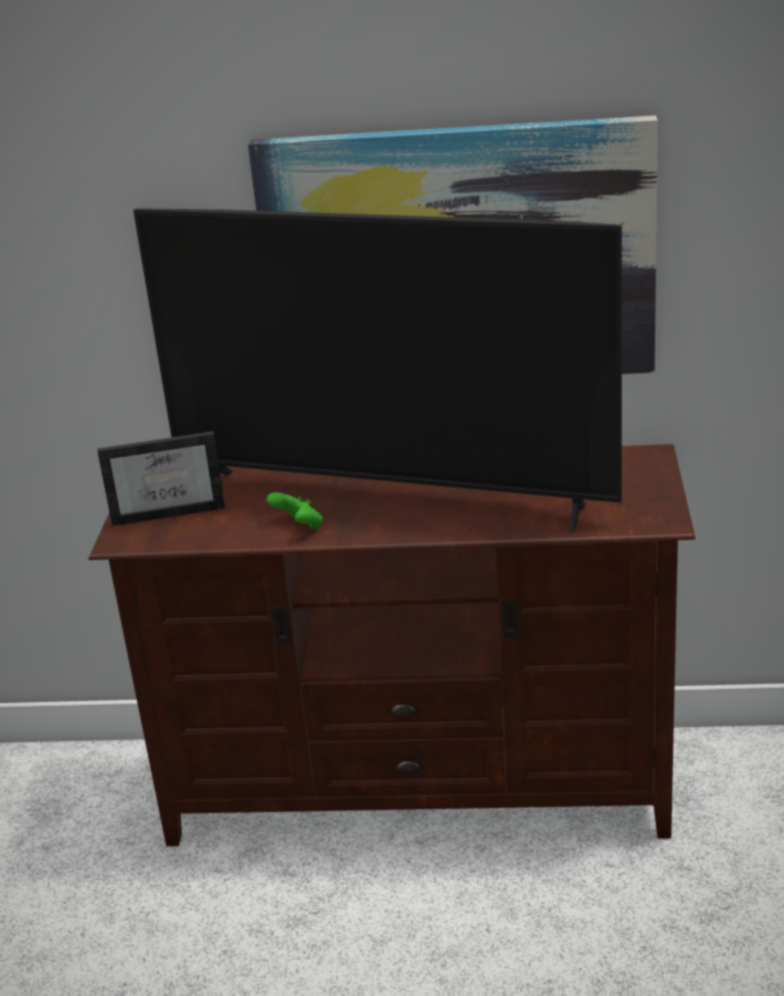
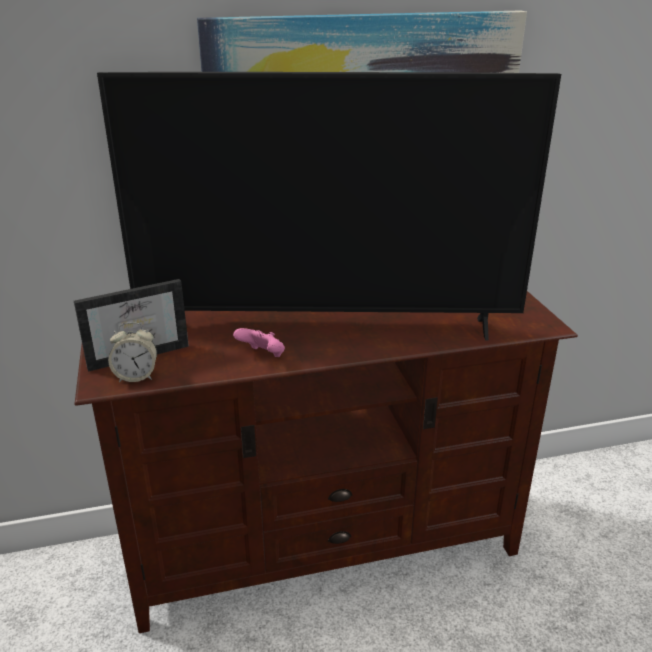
camera: 20 degrees left, 0 degrees up
(157, 536) = (136, 376): none -> alarm clock
(299, 526) = (262, 356): green game controller -> pink game controller

